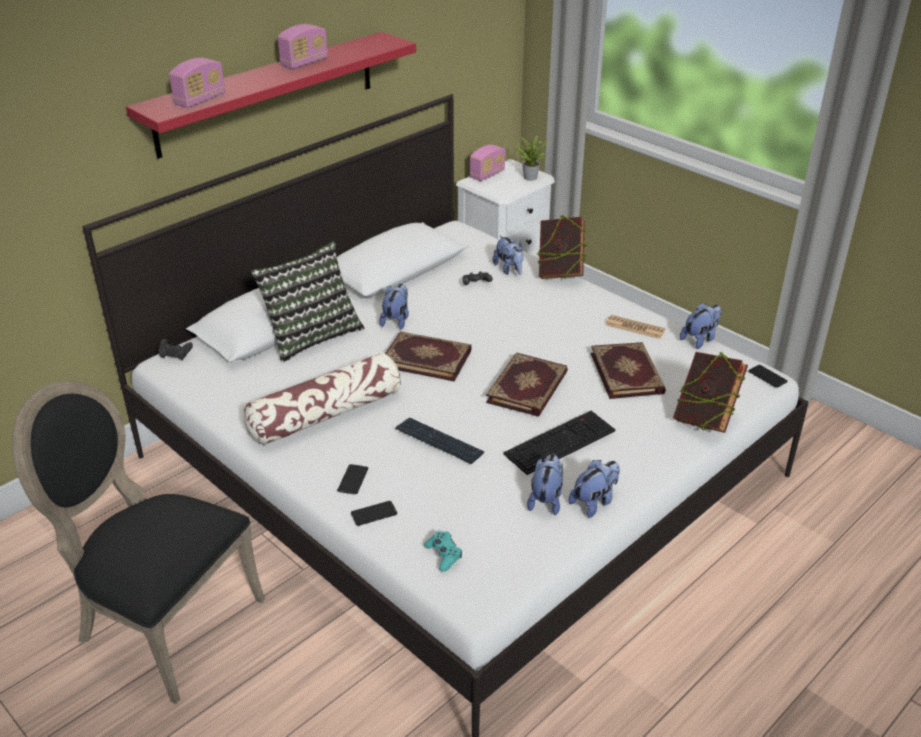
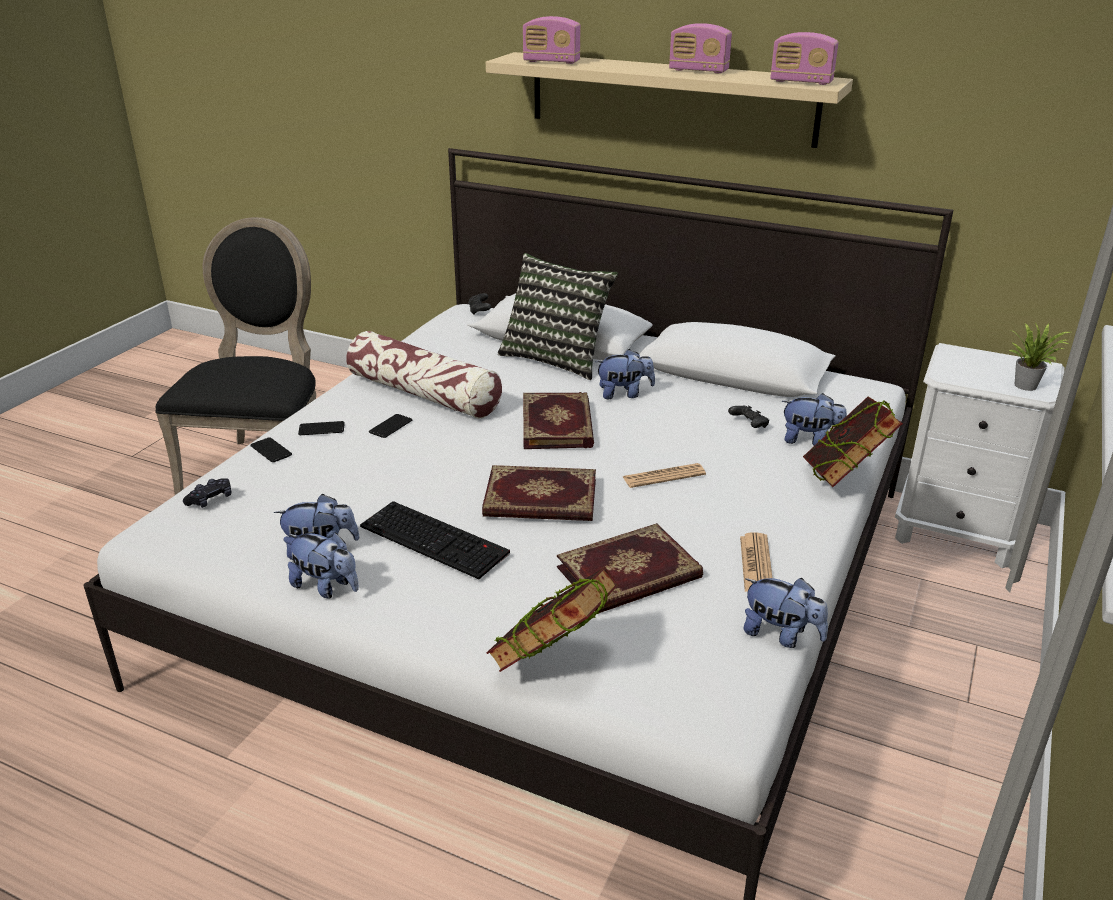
camera: 70 degrees right, 5 degrees down
(267, 93) = (670, 98): red shelf -> beige shelf
(439, 441) = (399, 459): keyboard -> none
(443, 555) = (210, 500): turquoise game controller -> black game controller
(487, 175) = (987, 357): radio -> radio (801, 82)
(509, 269) = (810, 440): plush toy -> plush toy turned 120 degrees counterclockwise
(523, 333) = (664, 476): none -> newspaper
(767, 377) = (724, 726): phone -> phone (390, 426)

